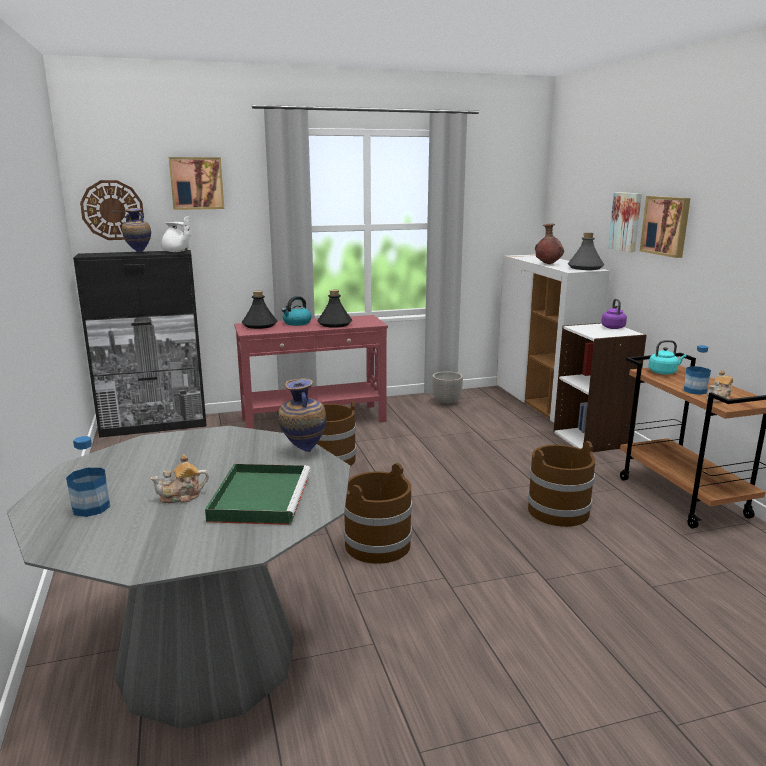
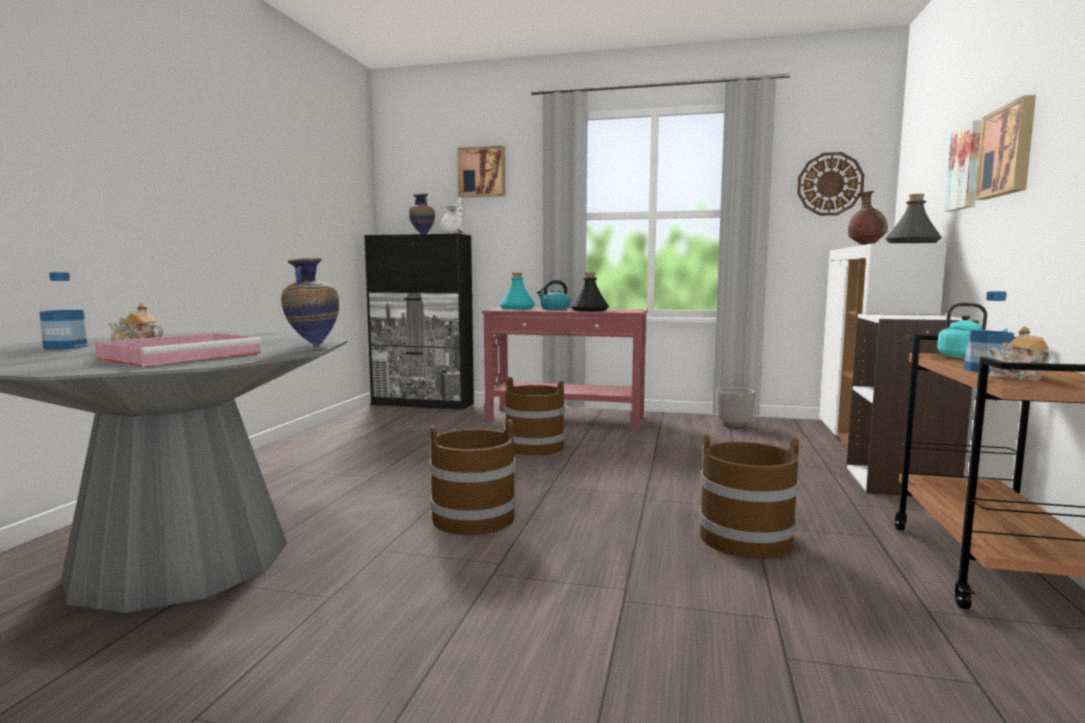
camera: 30 degrees right, 10 degrees down
(112, 210) = (410, 198): wall clock -> wall clock (830, 184)
(259, 325) = (517, 308): black bottle -> turquoise bottle
(260, 497) = (184, 355): green tray -> pink tray
(612, 327) = (934, 316): purple kettle -> none

